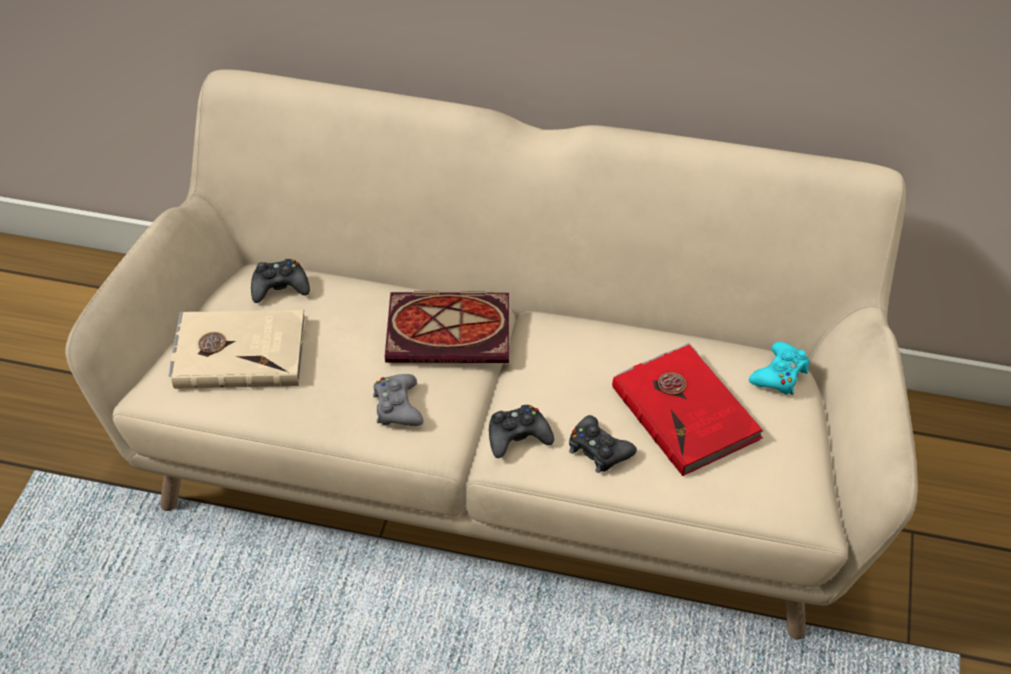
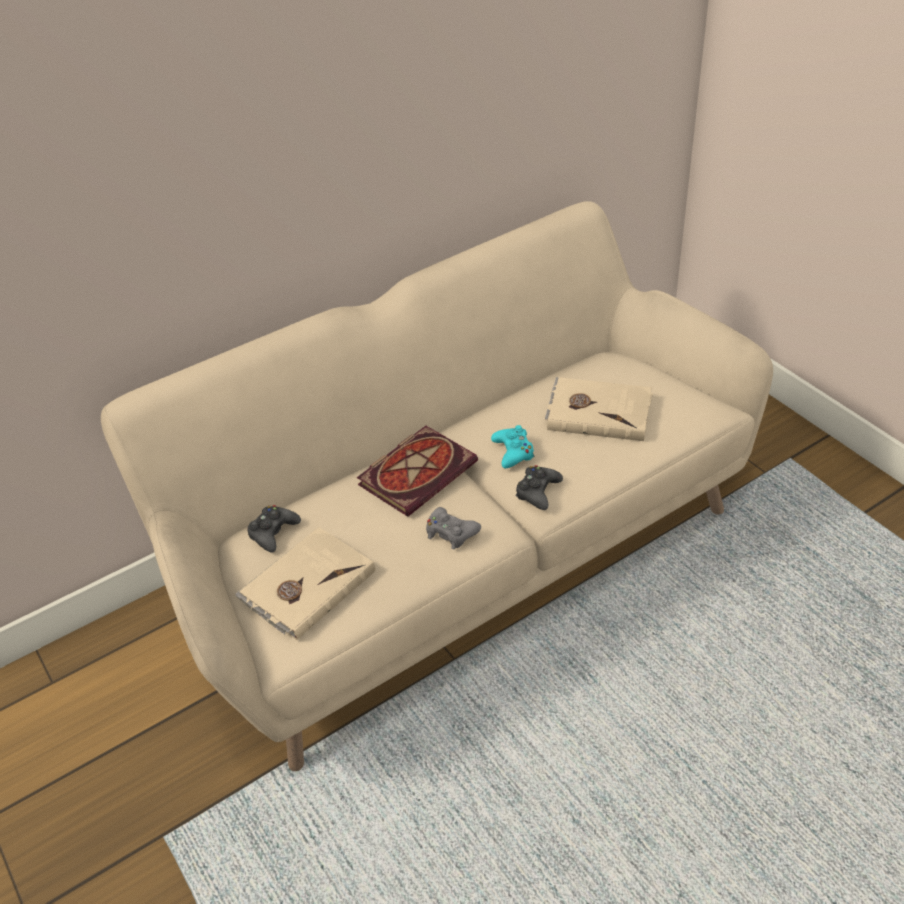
camera: 45 degrees left, 5 degrees down
(598, 450) = (587, 463): black game controller -> none
(686, 411) = (598, 411): red book -> beige book
(780, 375) = (613, 362): turquoise game controller -> turquoise game controller (513, 452)

